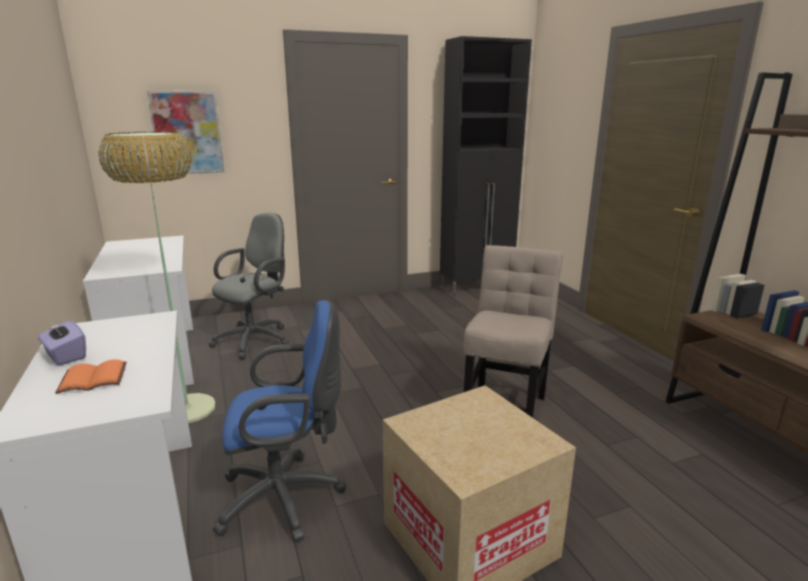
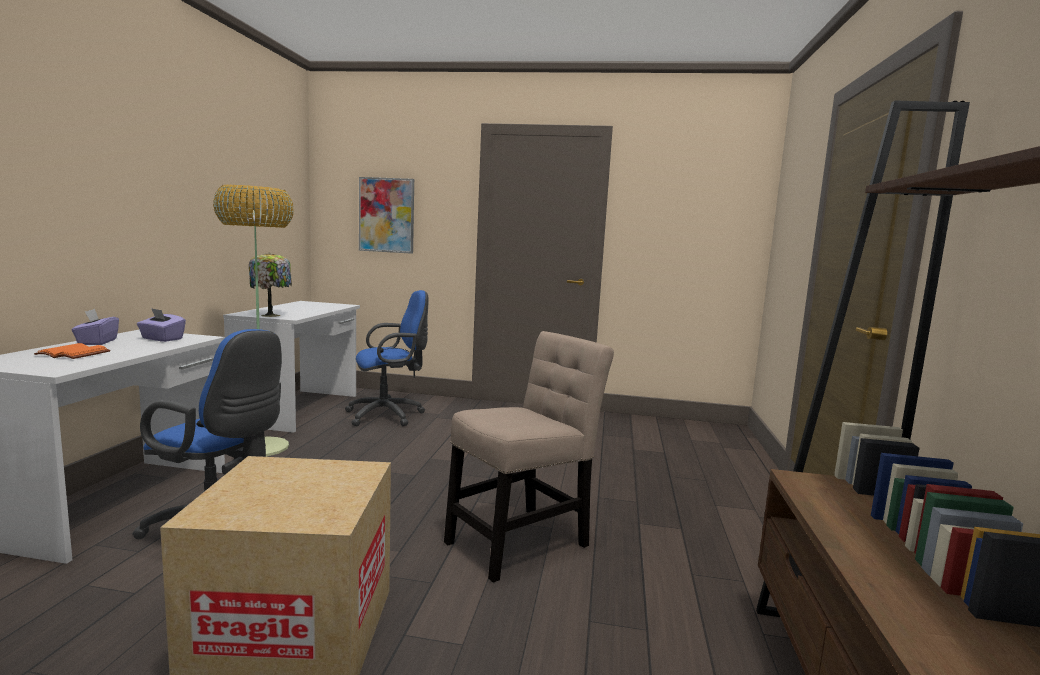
camera: 30 degrees right, 10 degrees down
(123, 331) = (161, 339): none -> purple tissue box
(139, 269) = (271, 315): none -> table lamp
(256, 339) = (389, 415): grey office chair -> blue office chair
(477, 287) = (676, 425): black cabinet -> none

